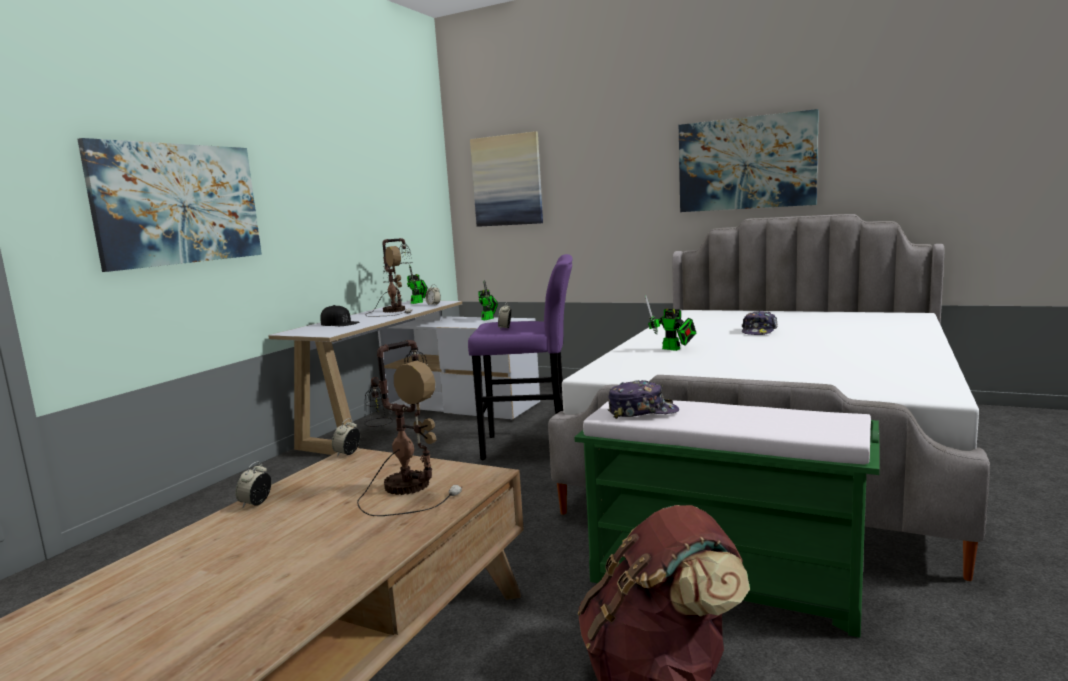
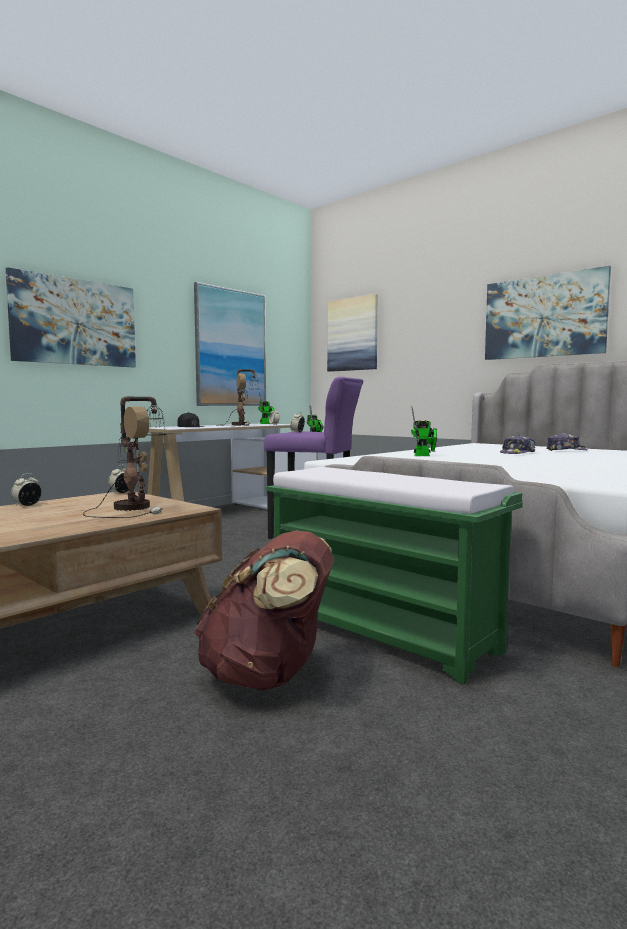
camera: 15 degrees right, 5 degrees down
(365, 210) = (231, 348): none -> picture
(642, 411) = (325, 472): cap -> cap (566, 450)
(673, 349) = (424, 456): toy robot -> toy robot turned 60 degrees counterclockwise

